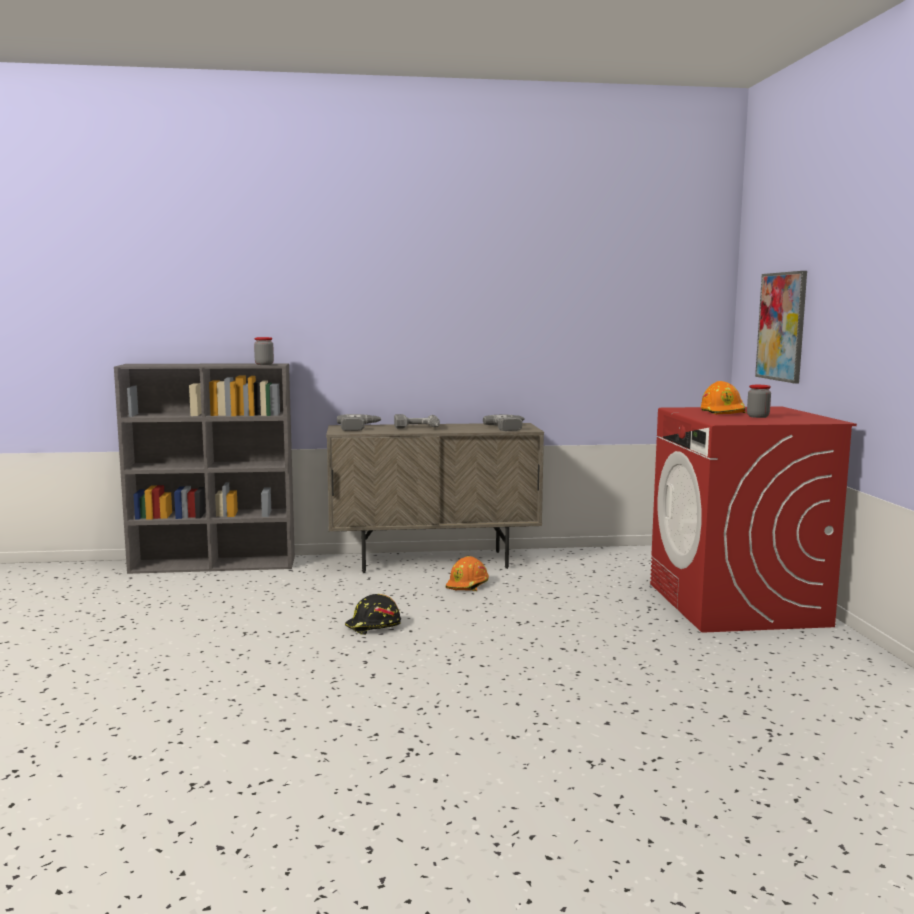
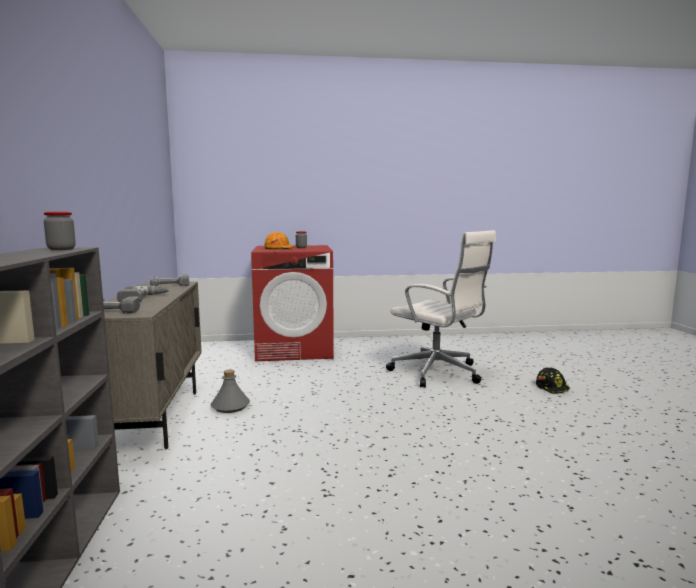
camera: 90 degrees left, 0 degrees up
(373, 626) = (316, 437): black hard hat -> black hard hat (552, 388)
(468, 585) = (230, 406): orange hard hat -> grey bottle
(662, 721) = (438, 373): none -> white office chair
(781, 326) = (239, 202): picture -> none

